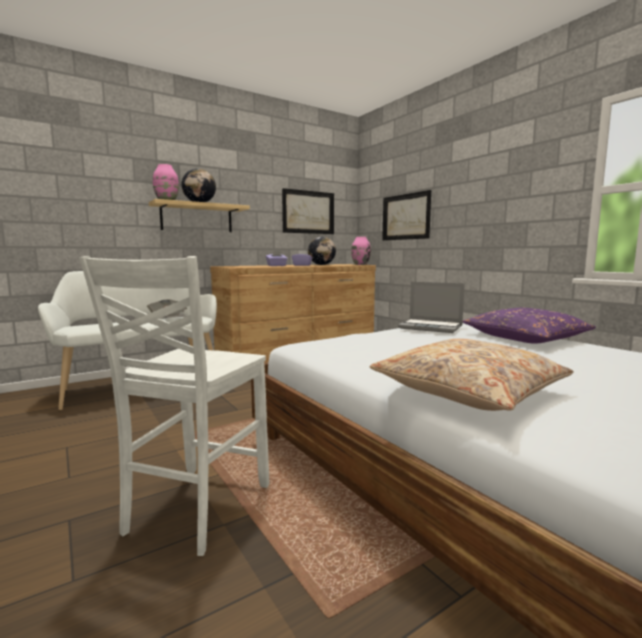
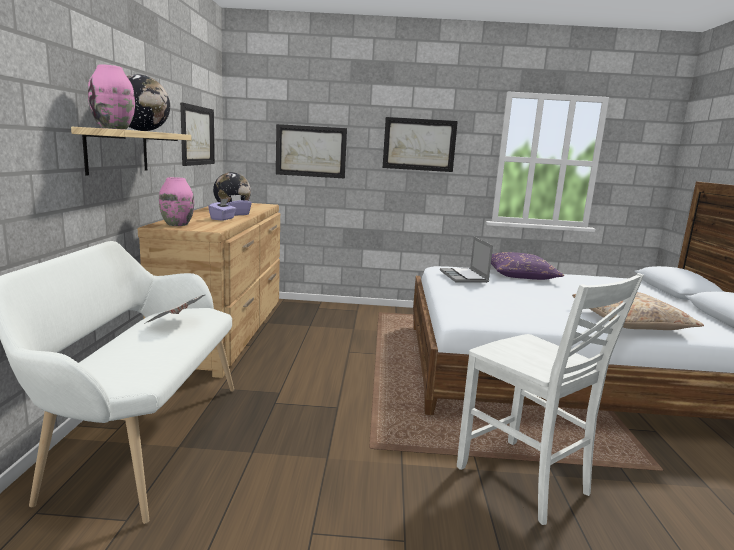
camera: 55 degrees left, 5 degrees up
(360, 264) = (262, 204): pink vase -> pink vase (177, 224)
(431, 327) = (464, 277): laptop -> laptop turned 105 degrees clockwise
(494, 193) = (419, 144): none -> picture

